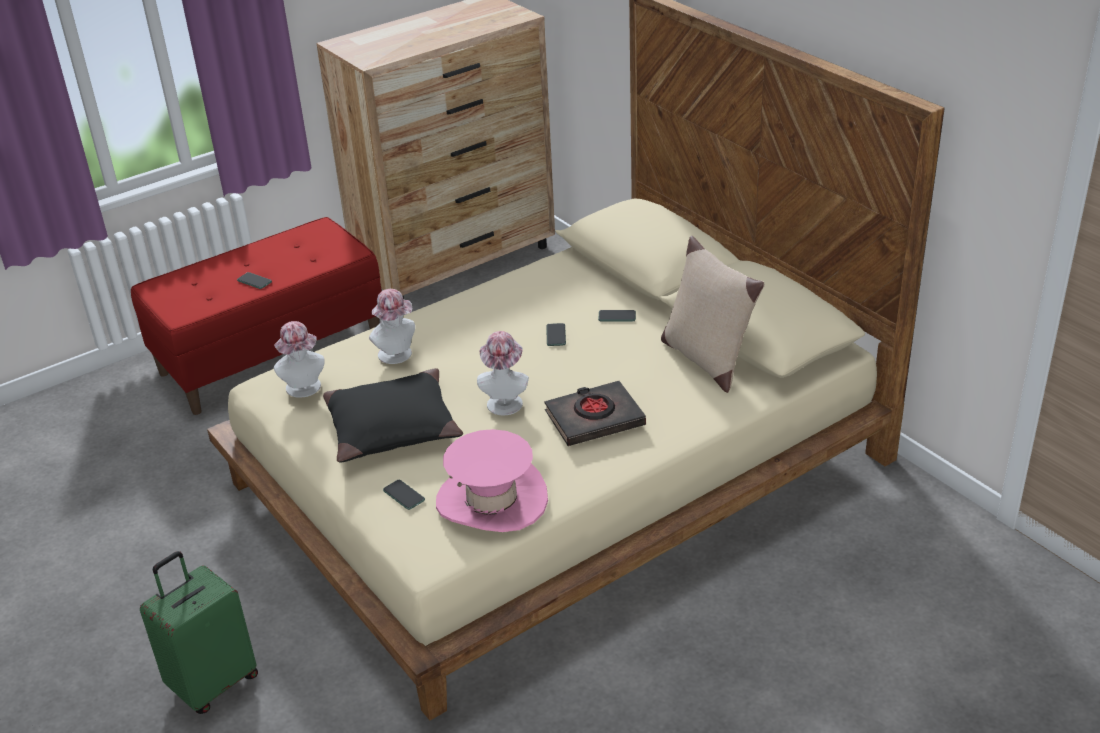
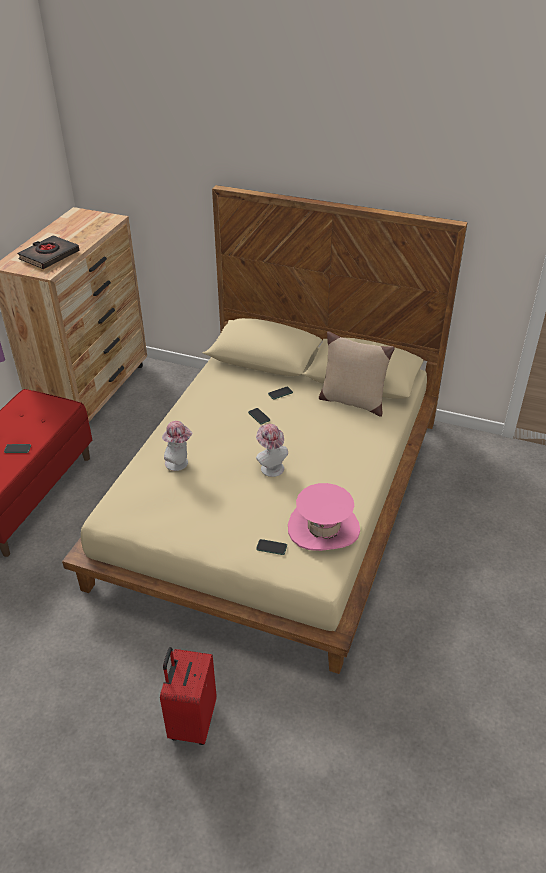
camera: 35 degrees left, 5 degrees up
(213, 683) = (191, 721): green suitcase -> red suitcase
(304, 389) = (141, 507): hat -> none
(392, 428) = (220, 509): black pillow -> none
(594, 419) = (330, 458): black book -> black book (49, 256)

